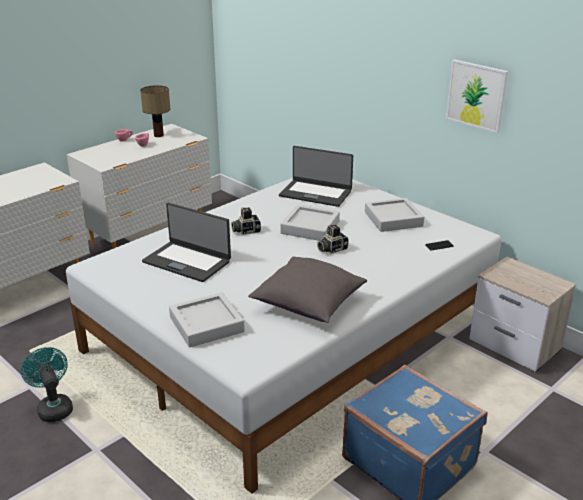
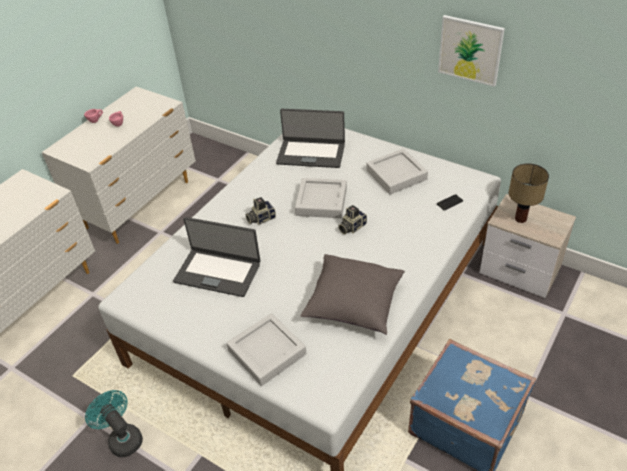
camera: 10 degrees left, 15 degrees up
(159, 135) = (129, 107): table lamp -> table lamp (521, 219)

